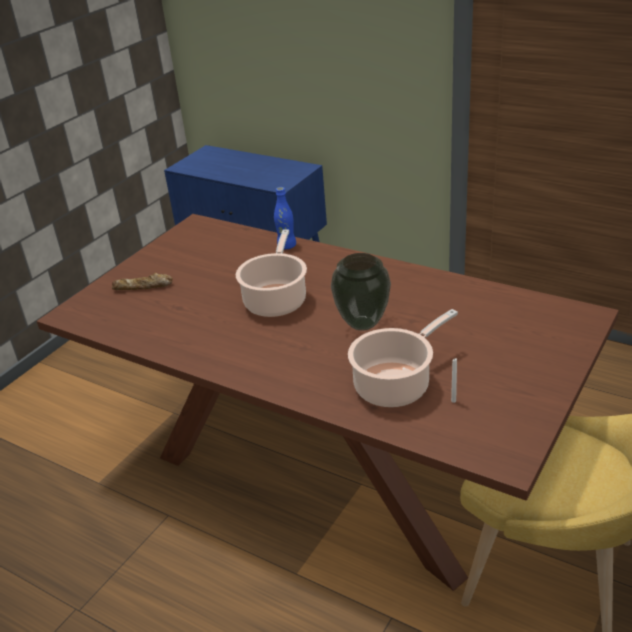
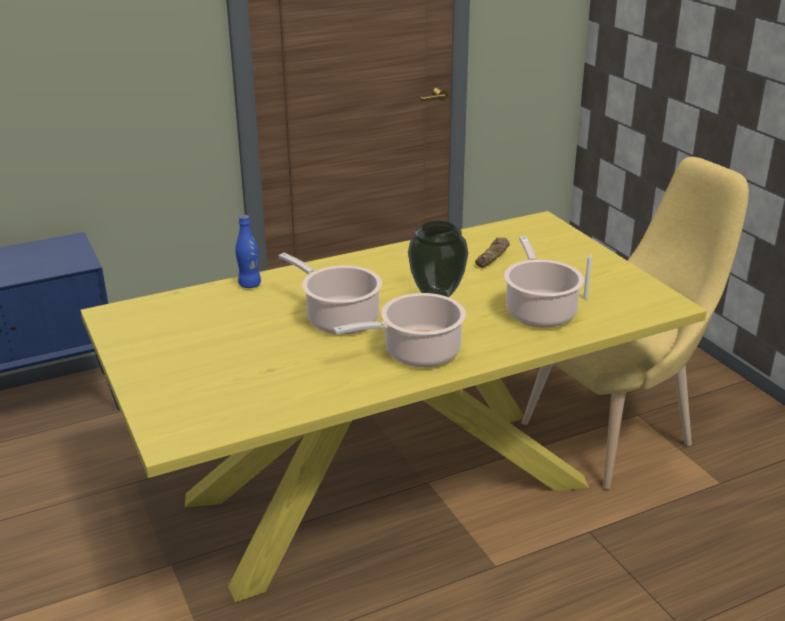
camera: 60 degrees left, 5 degrees down
(143, 287) = (192, 378): bread -> bread (493, 256)
(258, 354) = (417, 353): none -> cooking pot
(332, 470) = (392, 491): brown dining table -> yellow dining table

